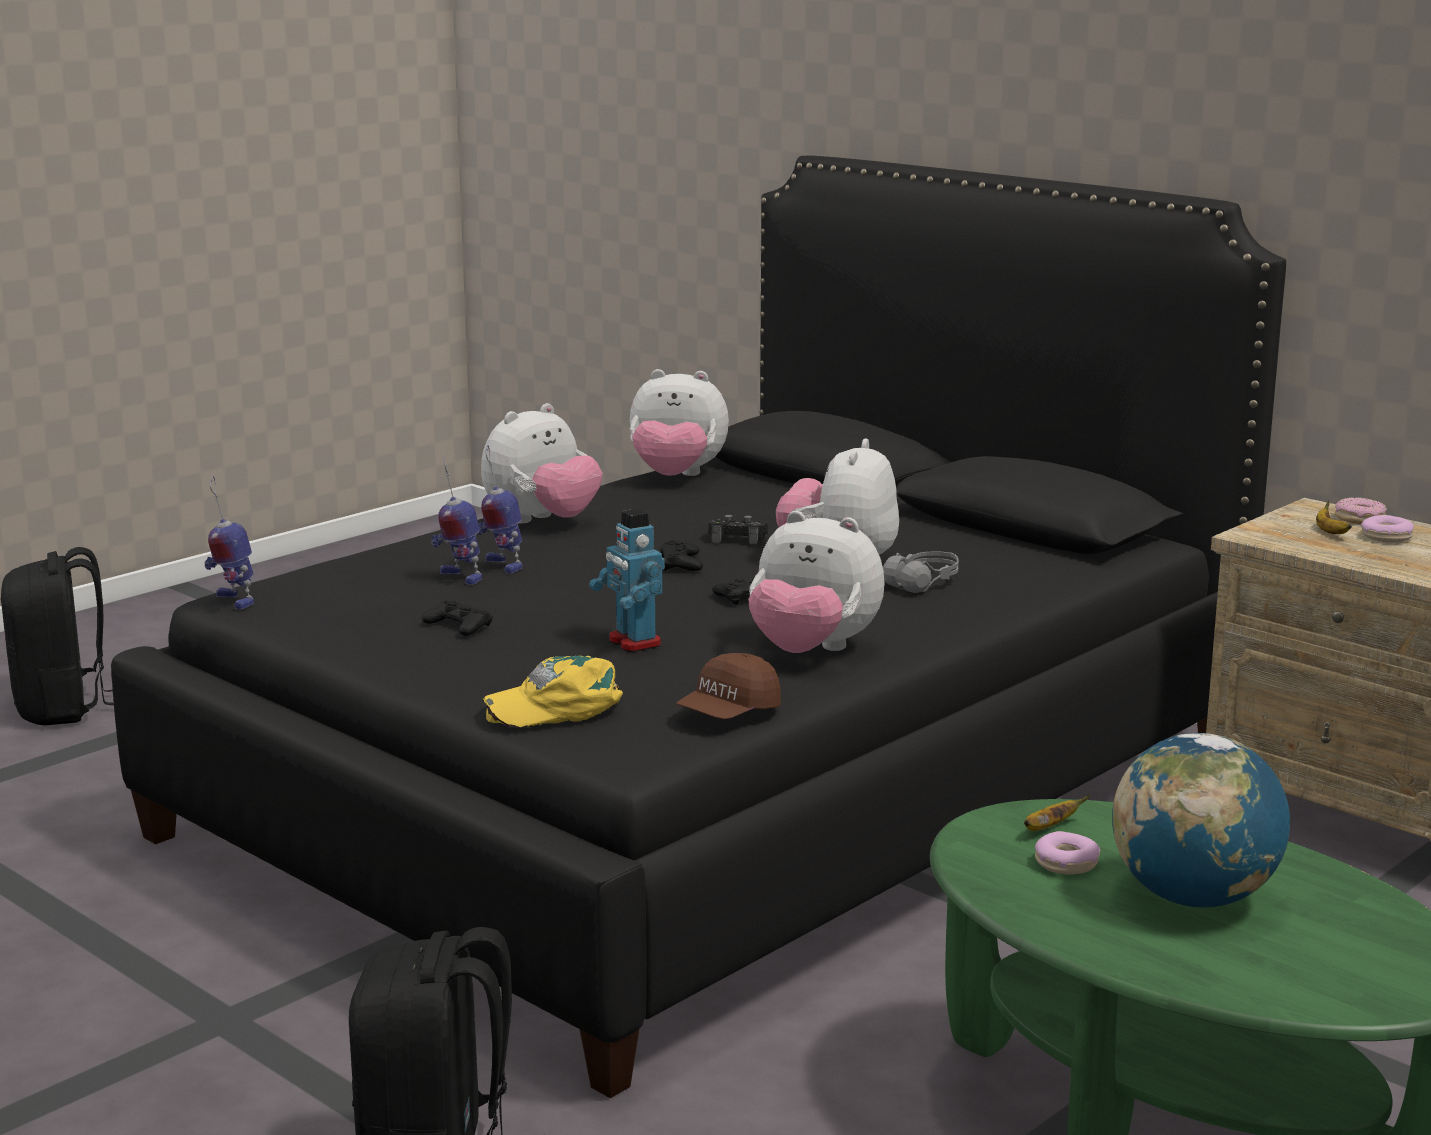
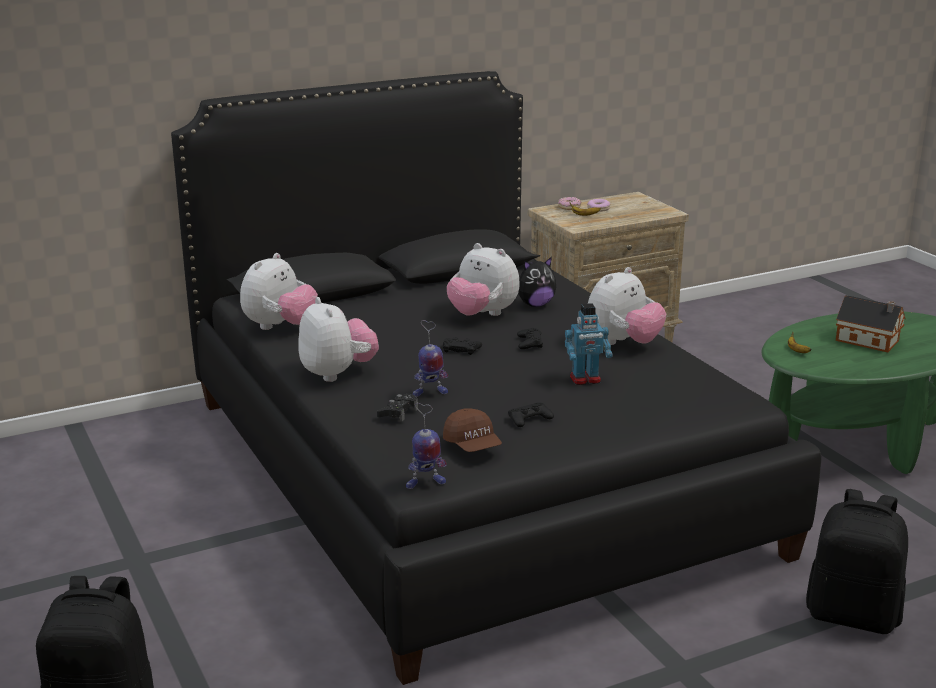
camera: 70 degrees left, 5 degrees up
(460, 577) = (446, 406): toy robot -> none
(557, 707) = (678, 409): yellow cap -> none
(729, 713) = (701, 373): brown cap -> brown cap (472, 445)
(737, 538) = (424, 330): black game controller -> black game controller (398, 412)
(923, 583) = (535, 304): grey headphones -> plush toy
(1066, 863) = (833, 355): donut -> none
(1194, 898) = (869, 341): globe -> toy house

